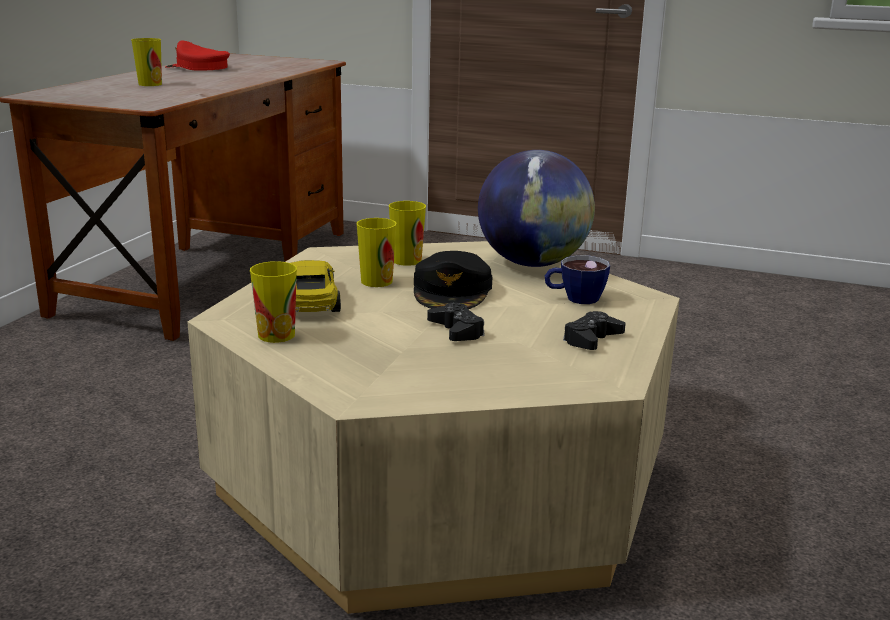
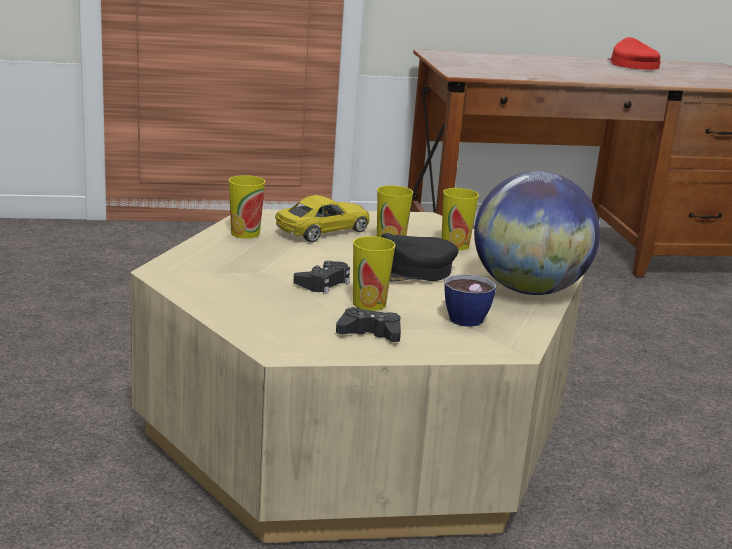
camera: 60 degrees right, 0 degrees up
(150, 84) = (535, 65): cup -> cup (369, 303)

